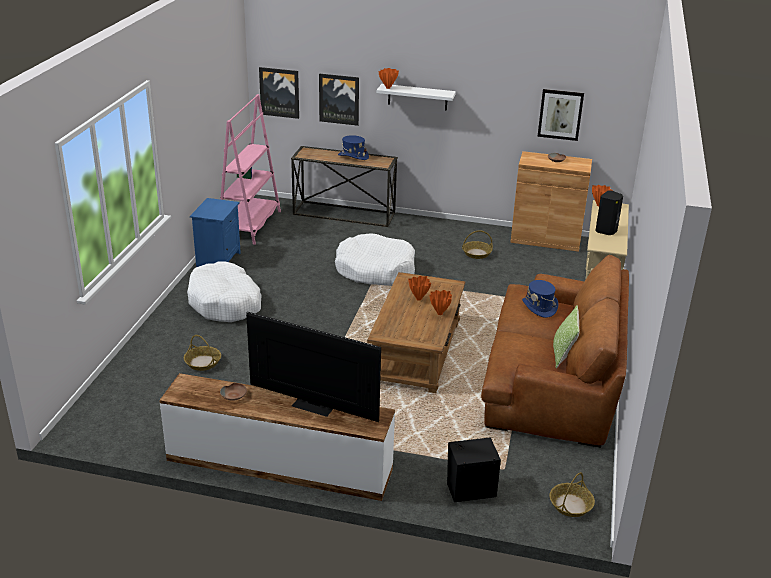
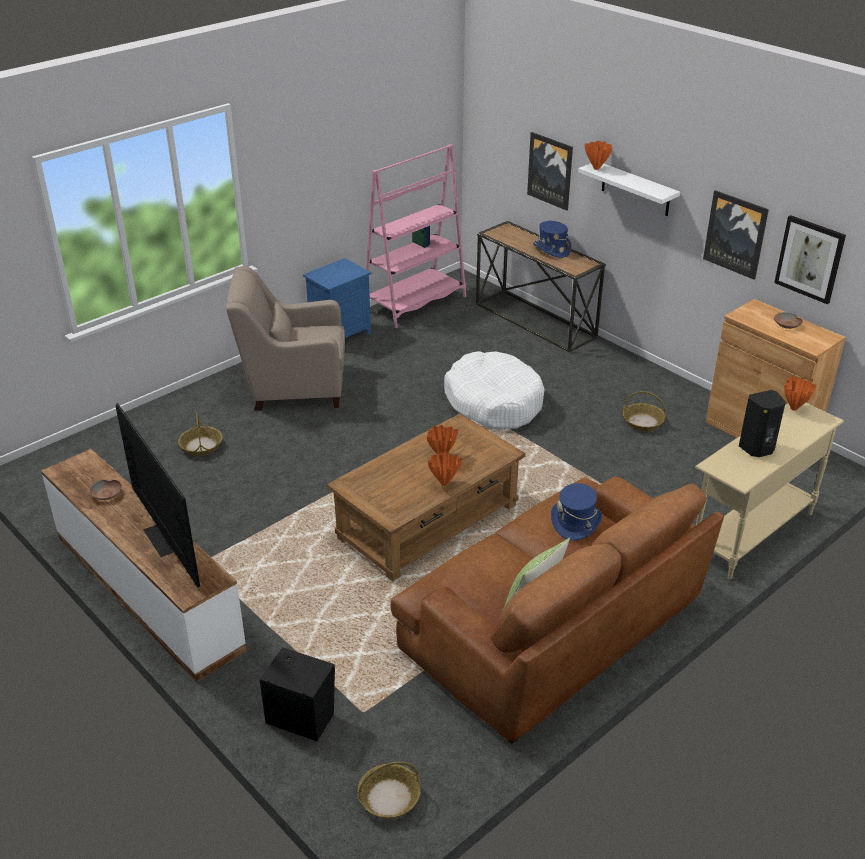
camera: 35 degrees right, 5 degrees up
(225, 303) = (294, 386): white dog bed -> beige armchair
(279, 92) = (491, 147): picture -> picture (736, 234)

